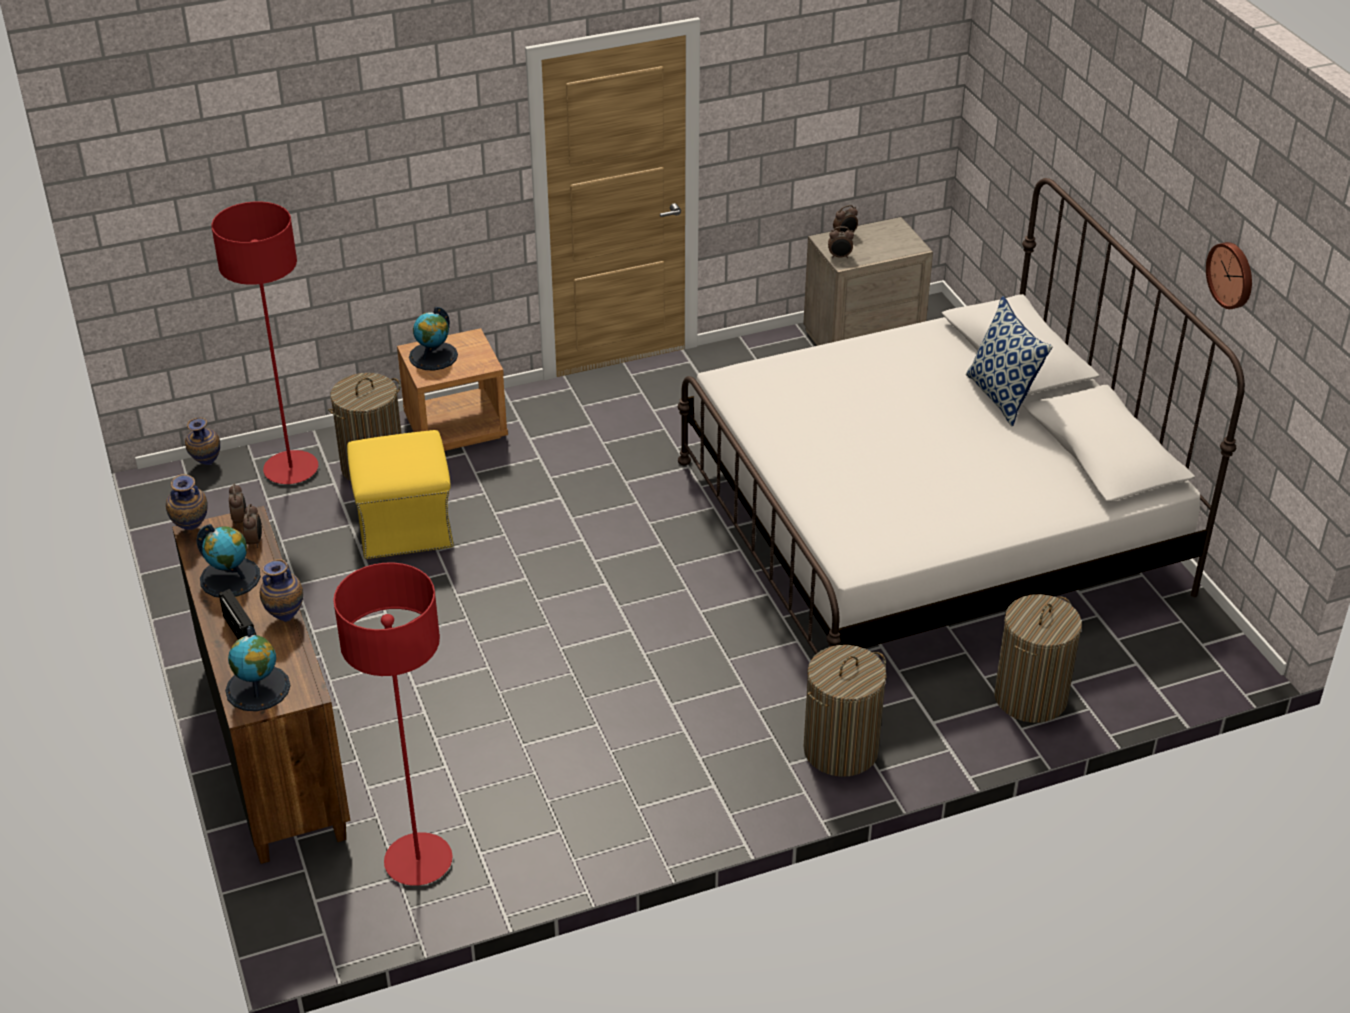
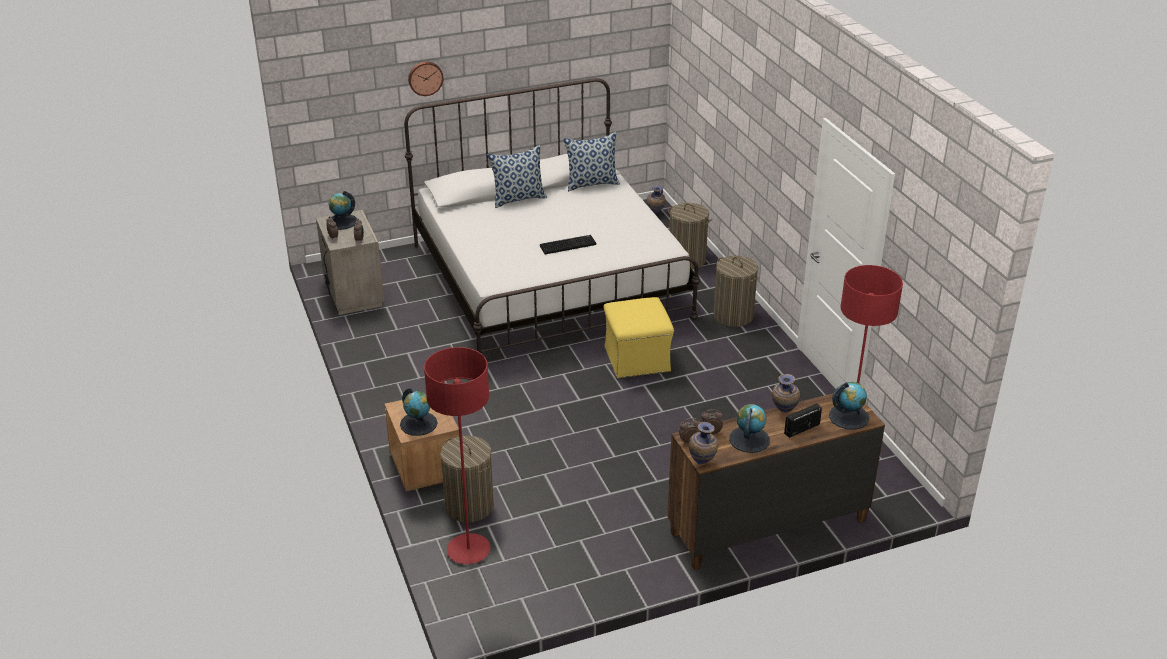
camera: 90 degrees left, 5 degrees down
(206, 464) = (456, 602): vase -> vase (655, 213)
(406, 526) = (541, 484): yellow ottoman -> yellow ottoman (636, 359)
(853, 451) = (568, 245): none -> keyboard
(891, 238) = (342, 222): none -> globe
(1077, 477) = (592, 184): none -> pillow
(1232, 275) = (573, 48): wall clock -> wall clock (425, 78)

